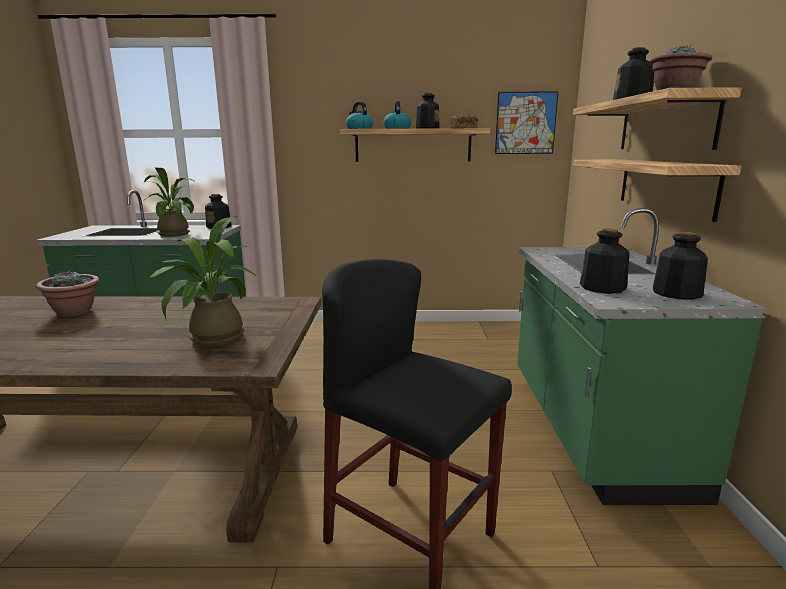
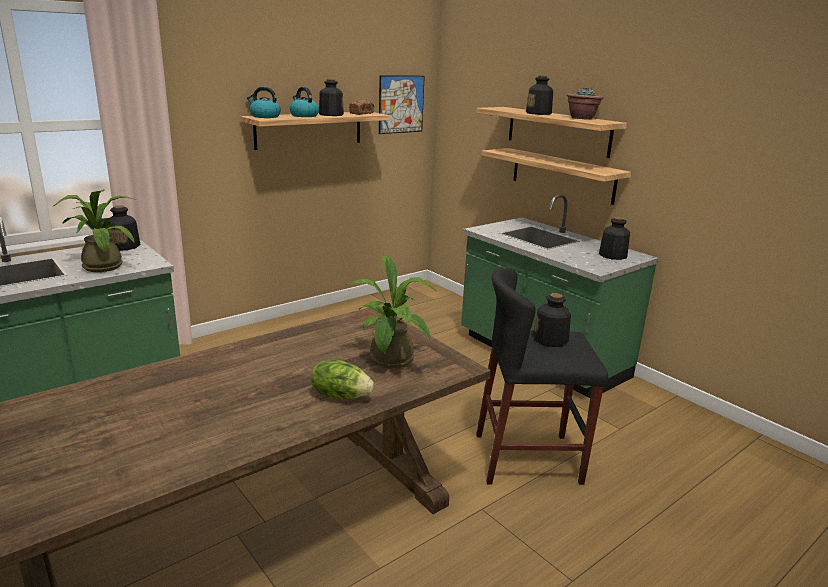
camera: 40 degrees left, 5 degrees up
(74, 312) = (200, 379): potted plant -> none
(107, 351) = (340, 395): none -> lettuce
(602, 288) = (576, 259): bottle -> bottle (550, 340)

